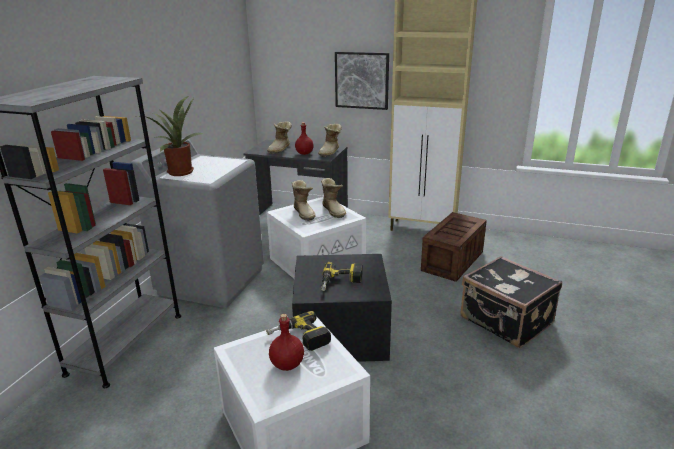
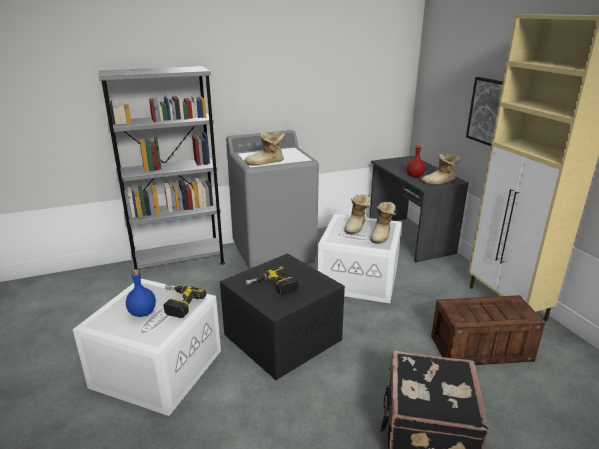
camera: 50 degrees right, 0 degrees up
(179, 171) = (255, 153): potted plant -> none
(280, 149) = (404, 166): boot -> boot (266, 163)
(287, 364) = (143, 312): red bottle -> blue bottle

